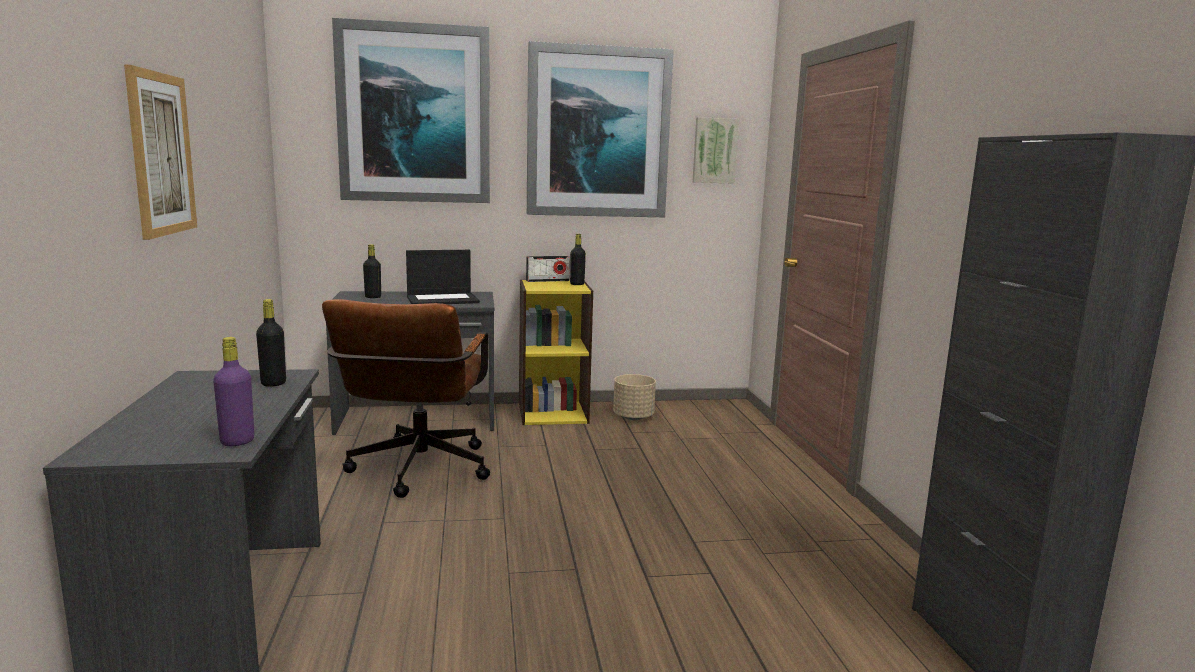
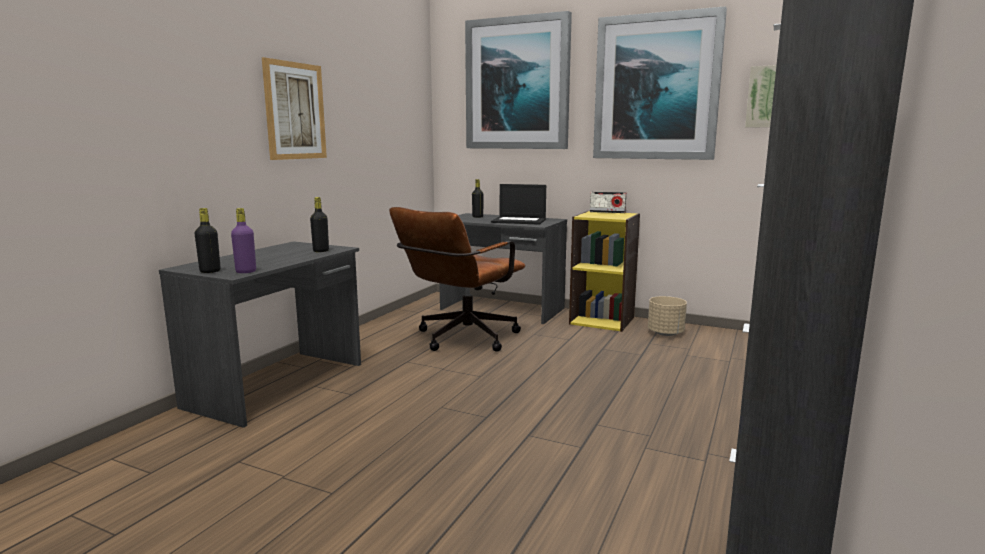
camera: 35 degrees right, 0 degrees up
(577, 284) = (625, 215): black bottle -> black bottle (210, 271)

